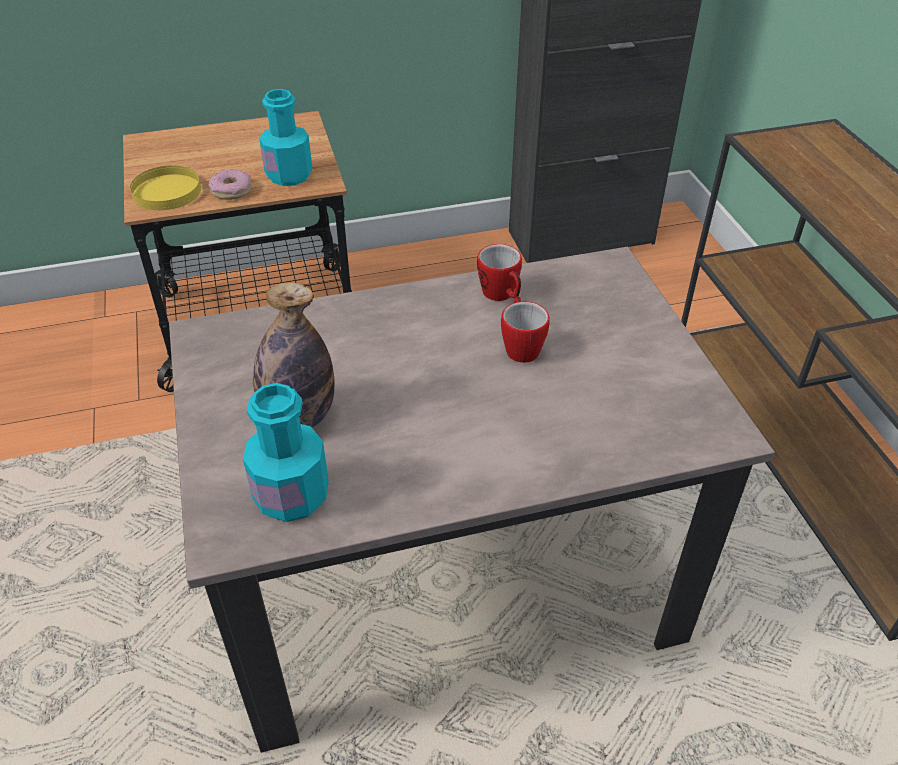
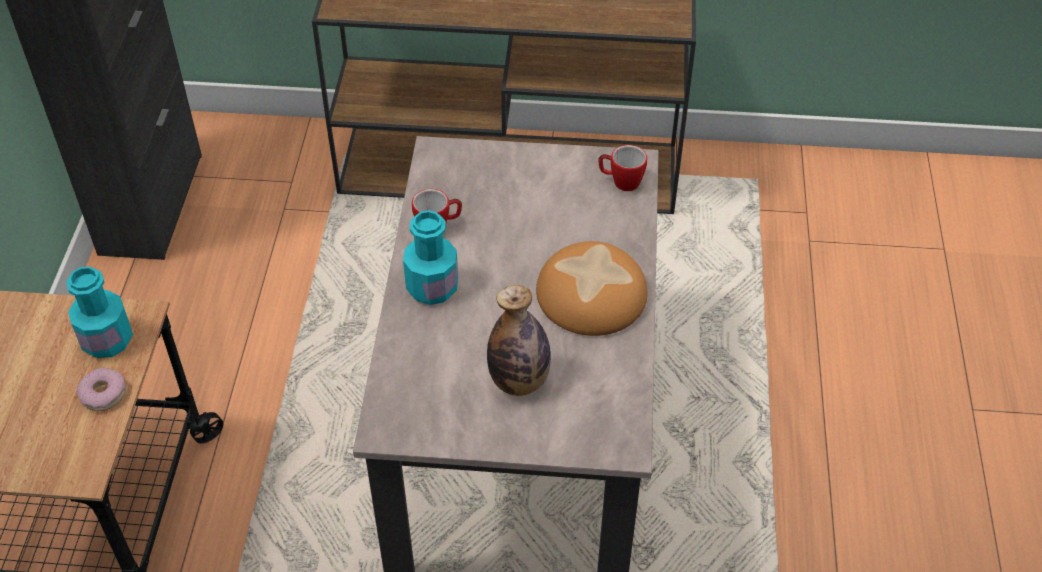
camera: 70 degrees left, 5 degrees up
(167, 192) = (65, 451): yellow plate -> none
(292, 495) = (598, 400): turquoise bottle -> turquoise bottle (432, 287)
(464, 446) = (590, 294): none -> bread
(521, 346) = (503, 234): mug -> mug (621, 181)

